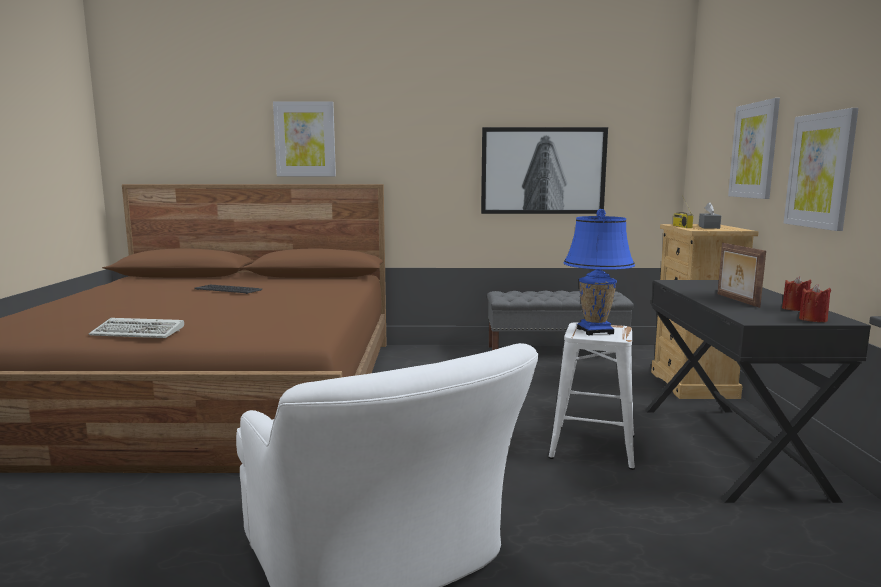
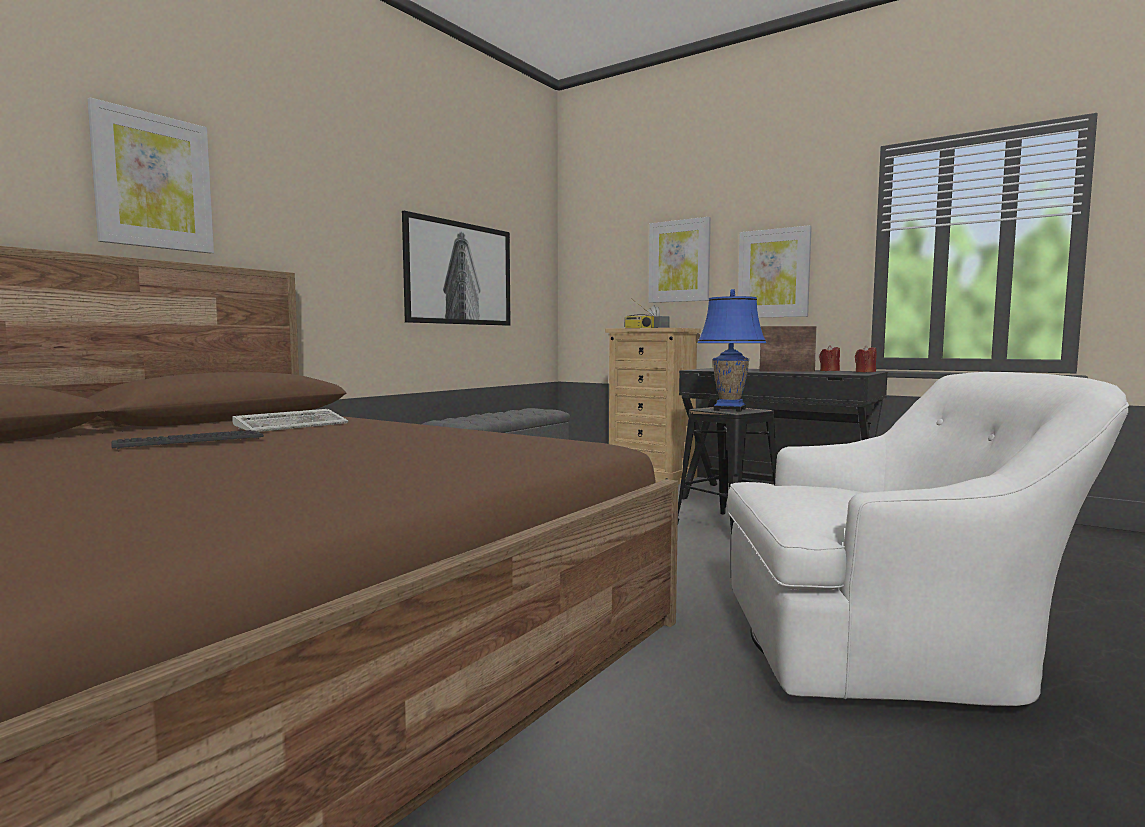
camera: 55 degrees left, 5 degrees down
(140, 332) = (405, 483): keyboard -> keyboard (294, 425)
(591, 446) = (727, 527): white stool -> black stool
(736, 300) = (786, 371): picture frame -> picture frame turned 150 degrees clockwise

